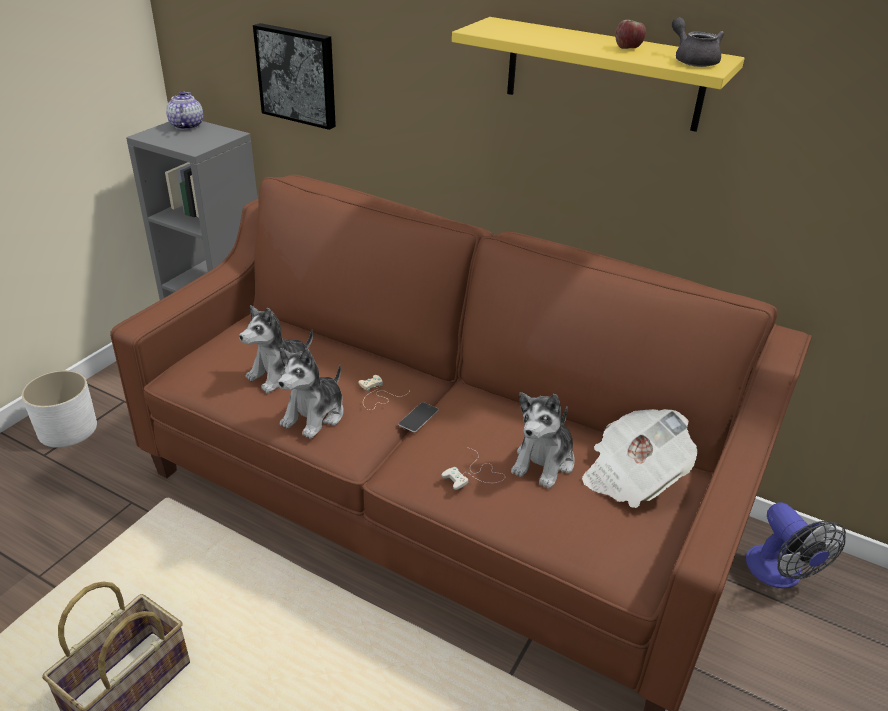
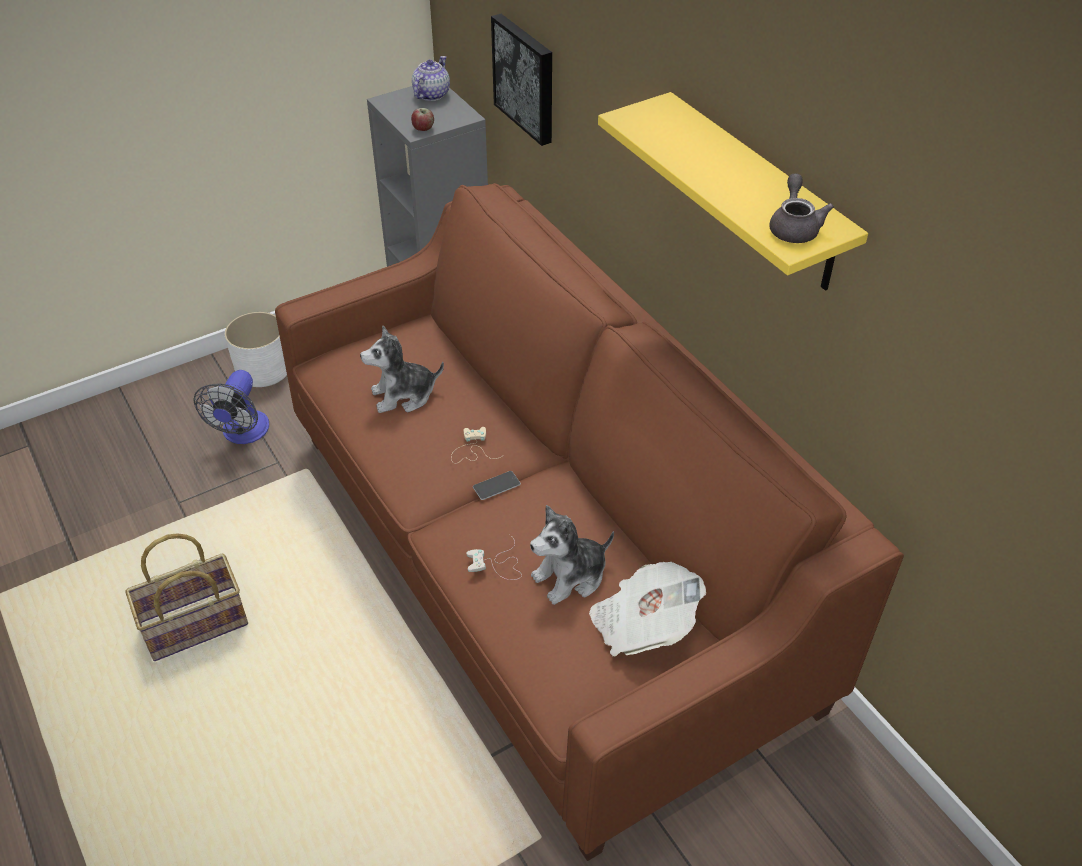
camera: 30 degrees right, 10 degrees up
(315, 415) = (405, 450): plush toy -> none
(628, 48) = (750, 187): apple -> apple (423, 129)
(780, 574) = (834, 789): fan -> fan (243, 434)

